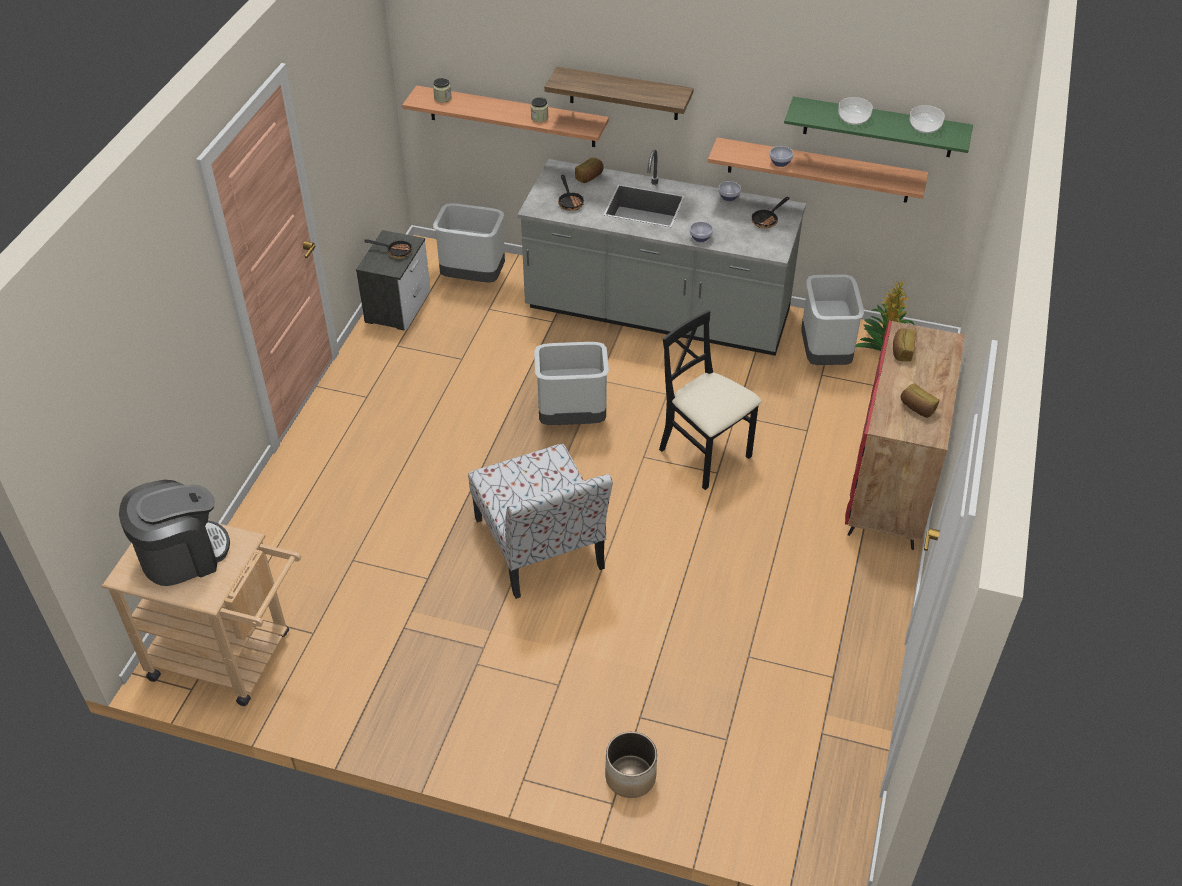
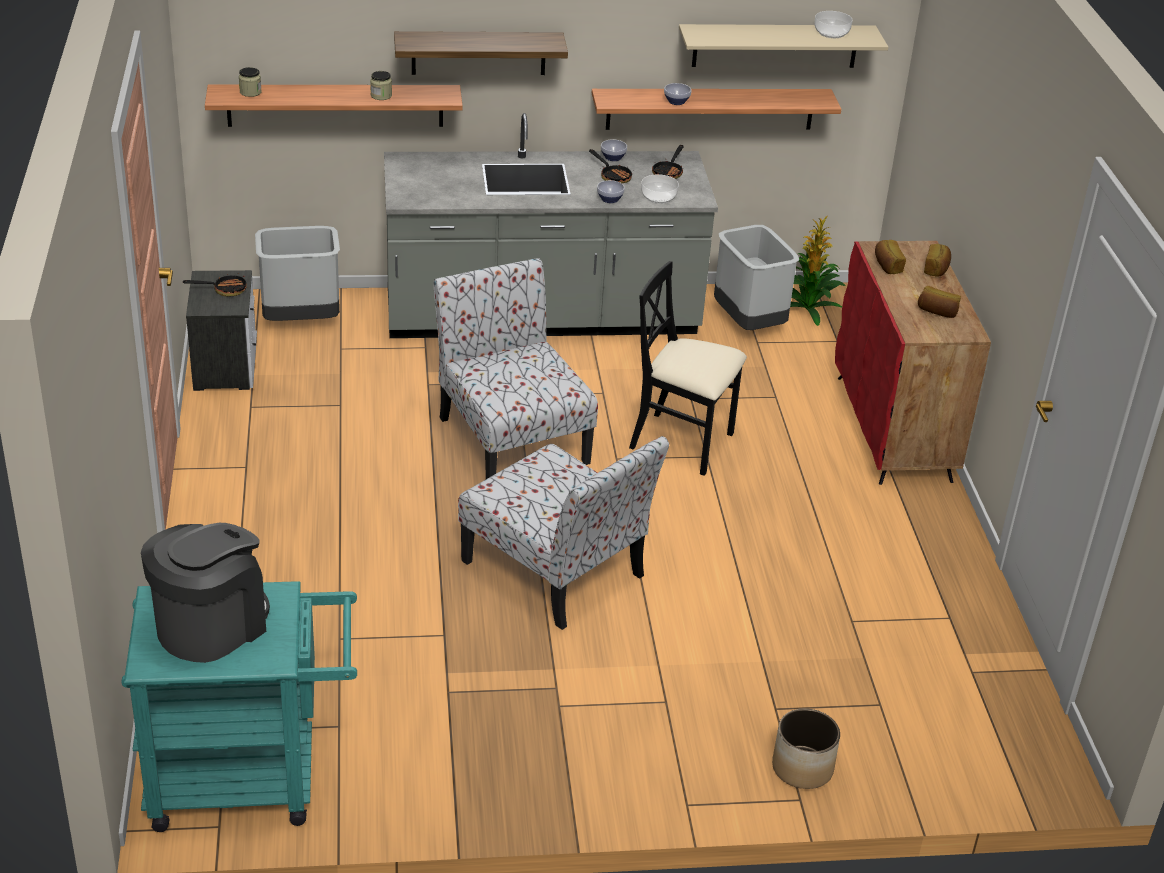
camera: 25 degrees left, 10 degrees down
(231, 658) = (250, 779): beige cart -> turquoise cart
(570, 202) = (439, 188): frying pan -> frying pan (613, 176)
(572, 418) = (511, 438): grey trash can -> chair
(589, 177) = (445, 162): bread -> bread (936, 269)
(853, 118) = (756, 35): bowl -> bowl (658, 197)
(878, 127) = (775, 45): green shelf -> beige shelf

